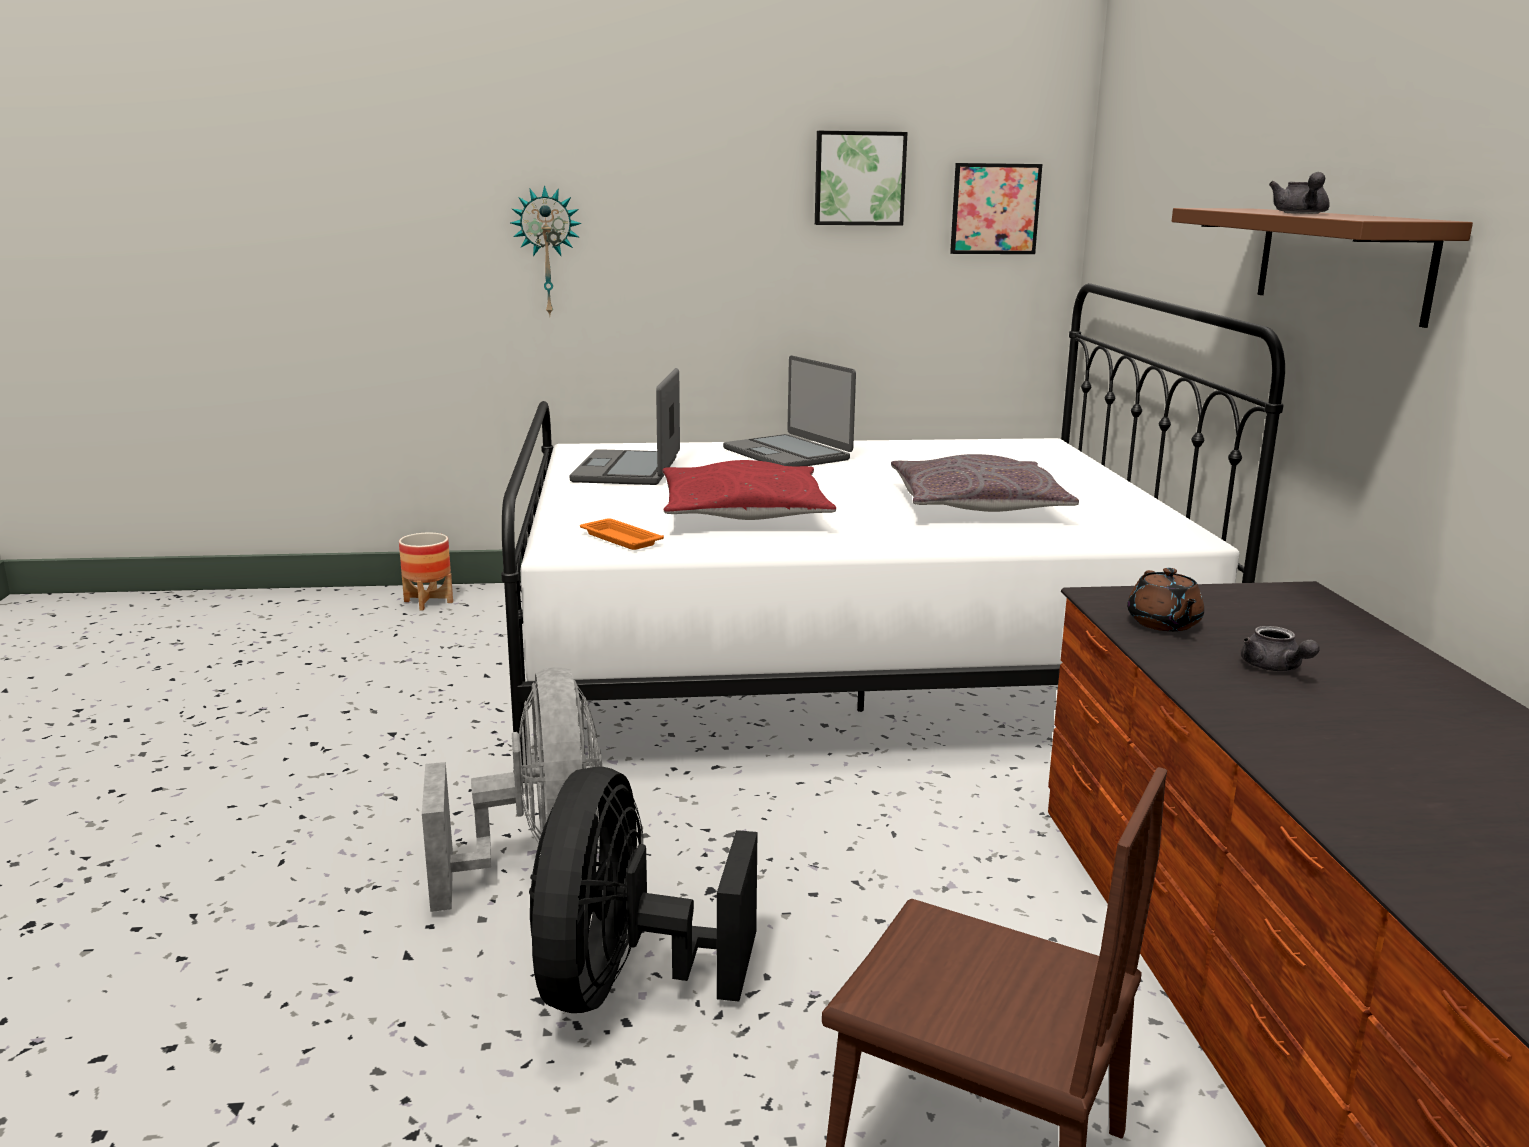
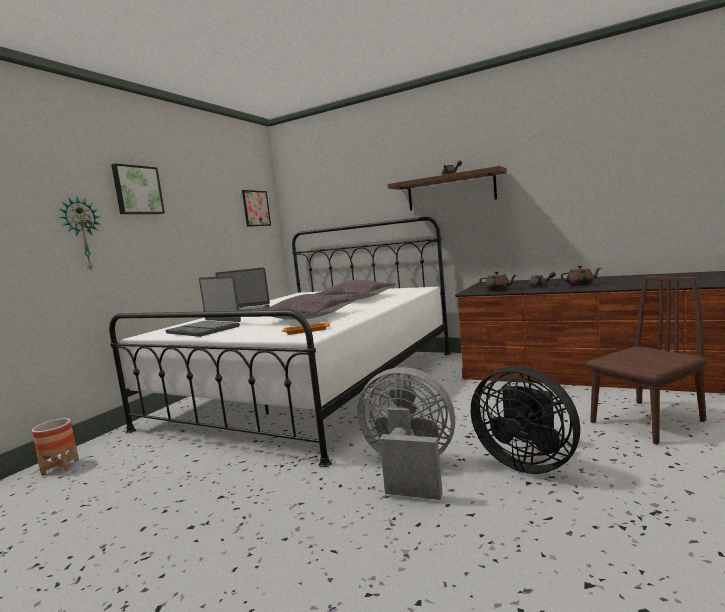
camera: 55 degrees left, 10 degrees down
(744, 513) = (307, 318): red pillow -> grey pillow
(859, 178) = (212, 195): picture -> picture (137, 190)
(1326, 723) = (581, 285): none -> brown teapot

